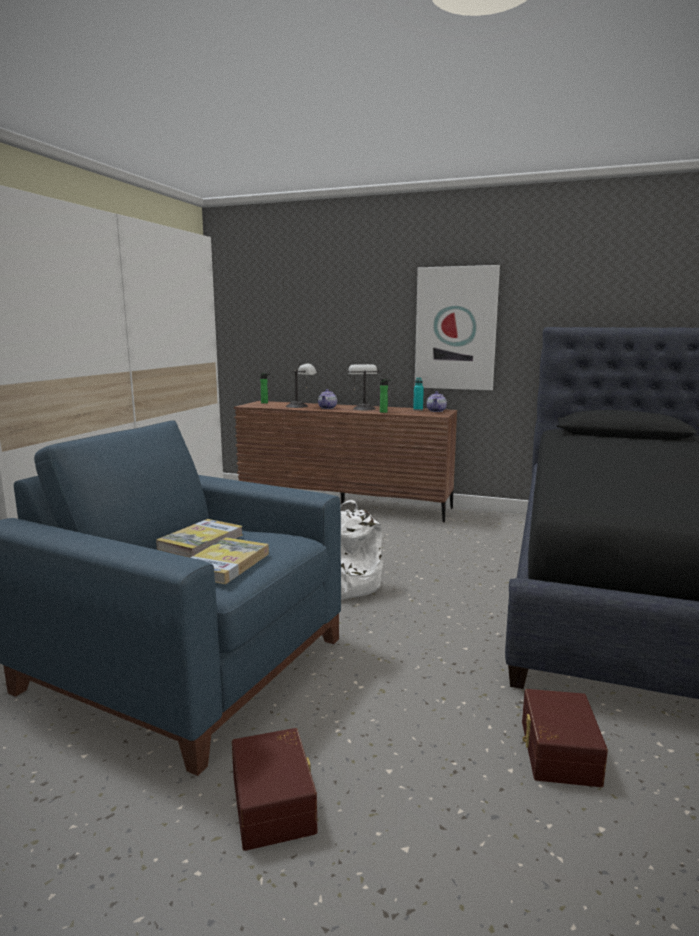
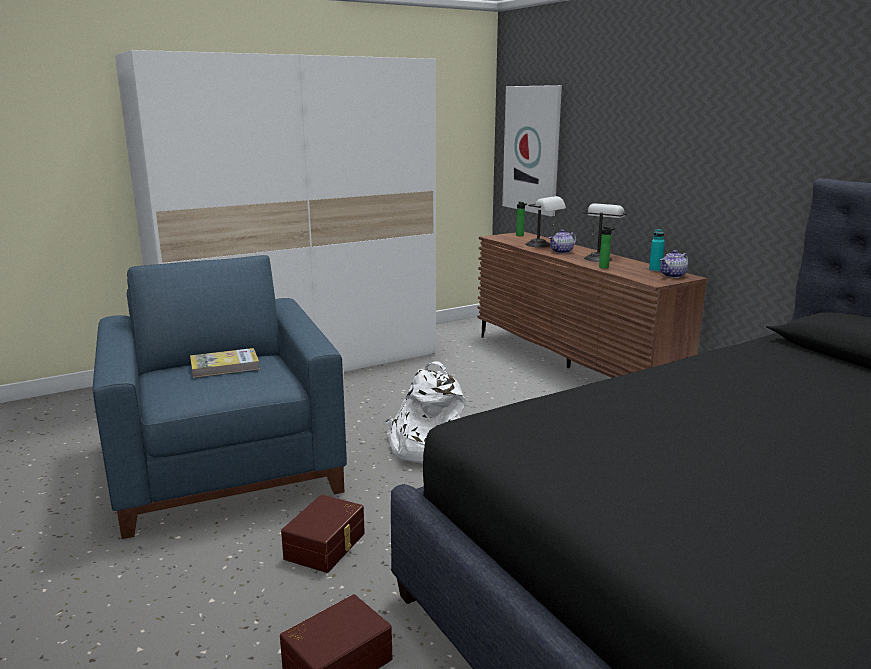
camera: 40 degrees right, 5 degrees up
(225, 564) = (195, 388): book -> none
(275, 802) = (128, 578): brown storage box -> brown storage box (326, 546)
(455, 329) = (719, 168): picture -> picture (532, 149)

